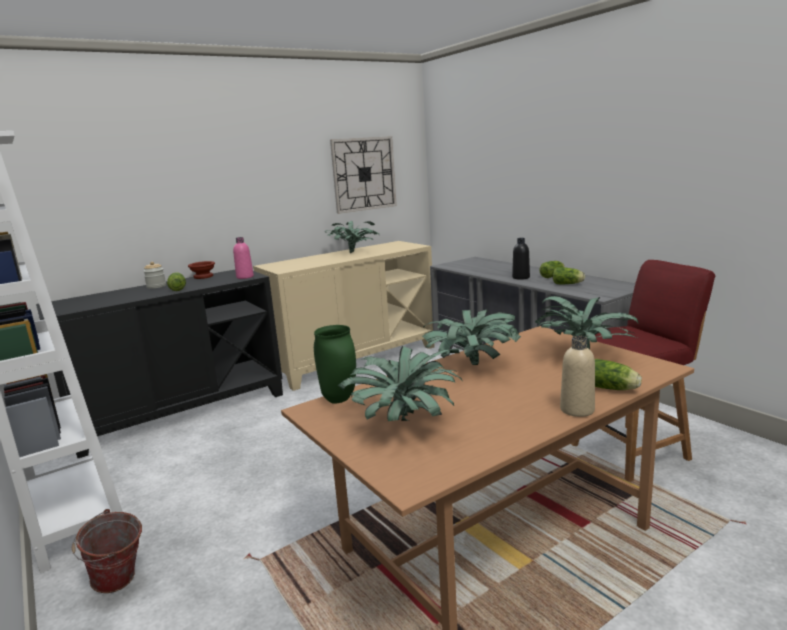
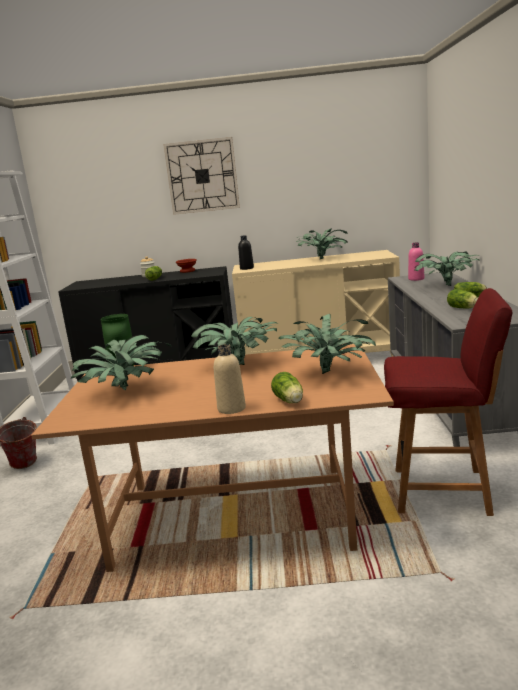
camera: 35 degrees right, 0 degrees up
(245, 277) = (208, 274): pink bottle -> pink bottle (416, 279)
(364, 174) = (350, 183): wall clock -> wall clock (202, 176)
(505, 268) = (446, 286): none -> potted plant
(521, 277) = (436, 297): black bottle -> black bottle (247, 268)

